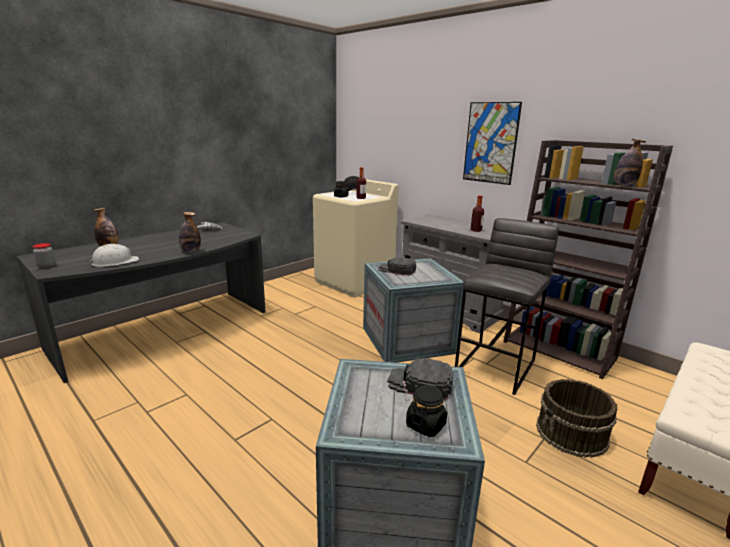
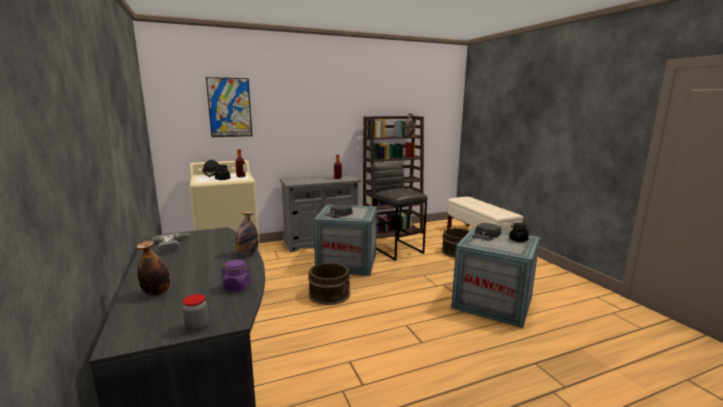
camera: 65 degrees left, 5 degrees down
(115, 262) = (237, 287): white hard hat -> purple jar
(317, 349) = (329, 294): none -> brown bucket
(490, 143) = (321, 120): picture -> picture (229, 107)

